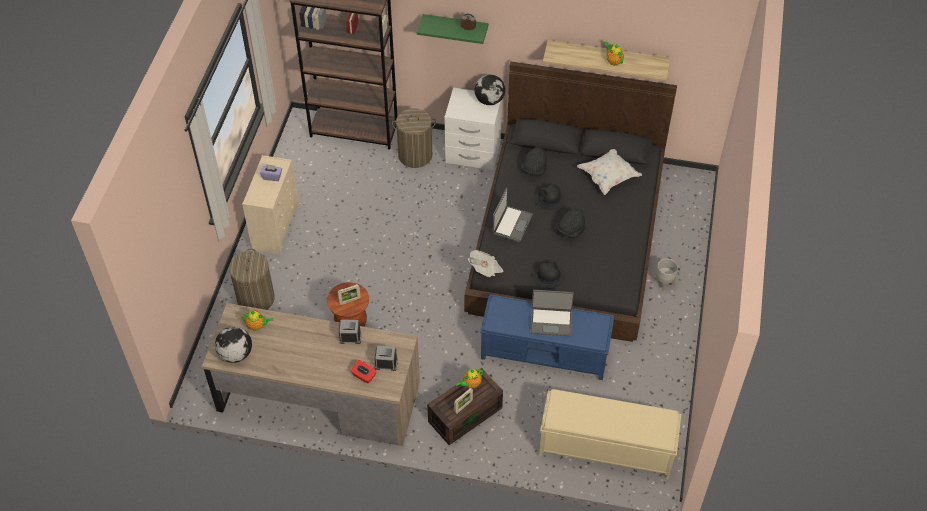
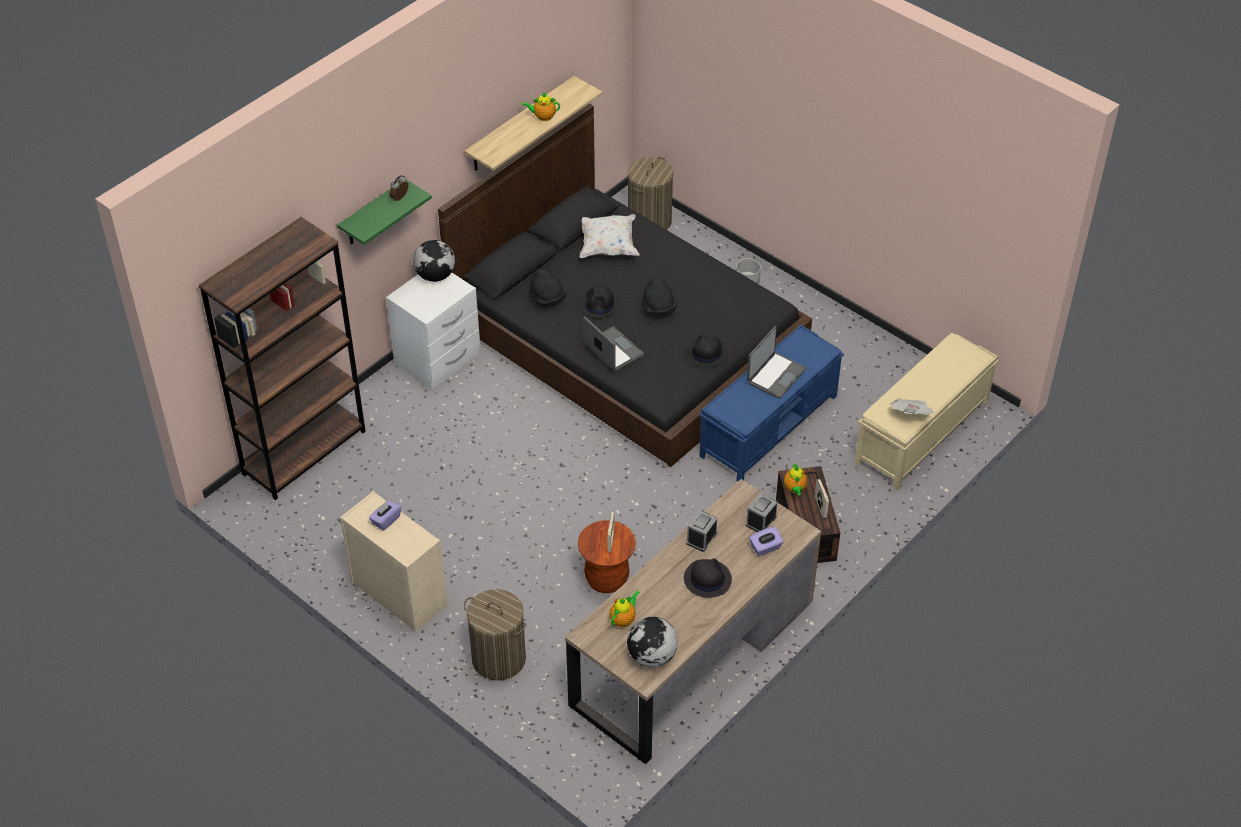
camera: 60 degrees left, 5 degrees down
(317, 355) = (707, 579): none -> black hat
(364, 376) = (765, 548): red tissue box -> purple tissue box
(415, 155) = (396, 412): laundry basket -> laundry basket (649, 221)
(485, 269) = (659, 400): newspaper -> newspaper (911, 414)

